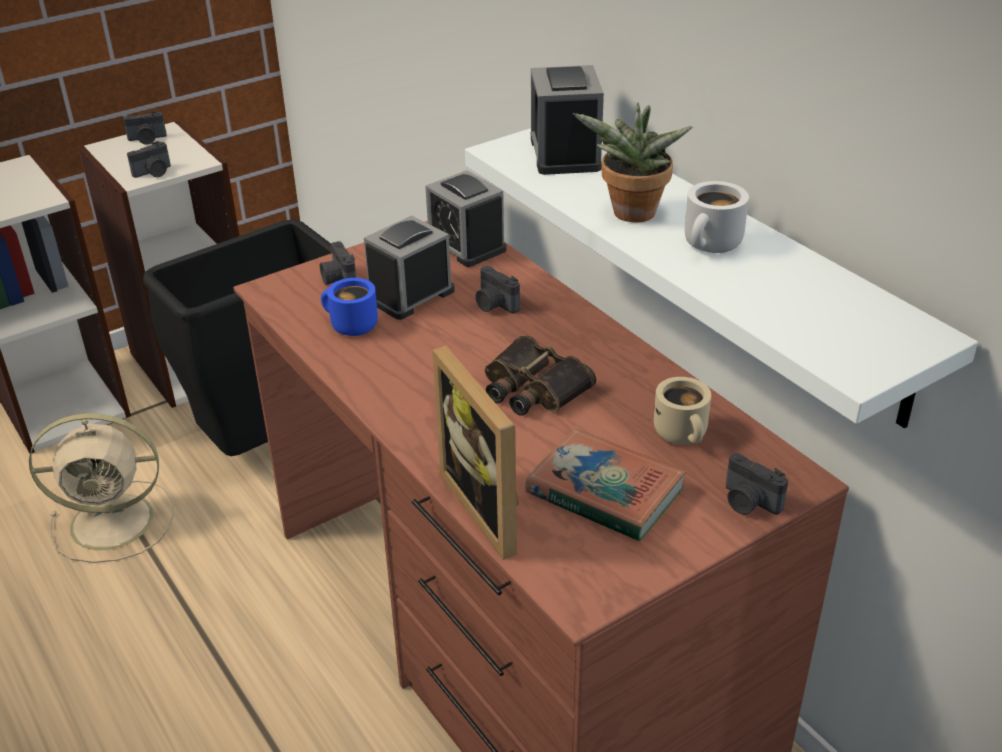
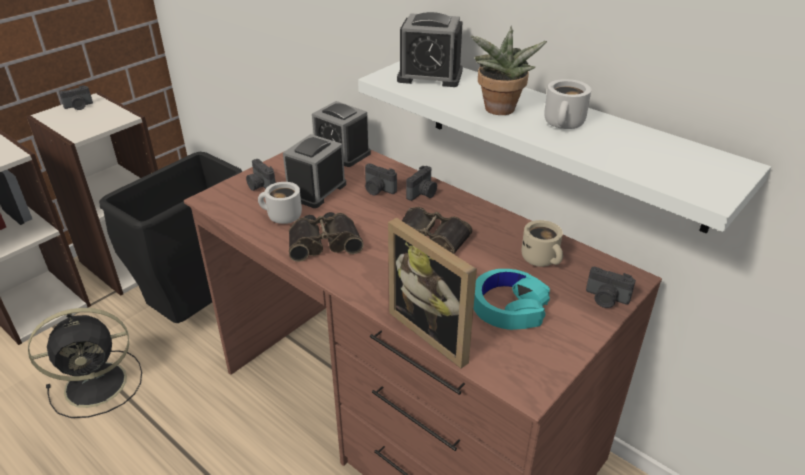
camera: 15 degrees left, 0 degrees up
(116, 521) = (99, 383): beige fan -> black fan
(154, 173) = (91, 128): camera -> camera (423, 194)
(350, 326) = (281, 217): blue mug -> white mug
(393, 367) = (324, 242): none -> binoculars
(565, 153) = (430, 76): alarm clock -> alarm clock turned 60 degrees counterclockwise
(604, 492) = (509, 307): book -> turquoise headphones

